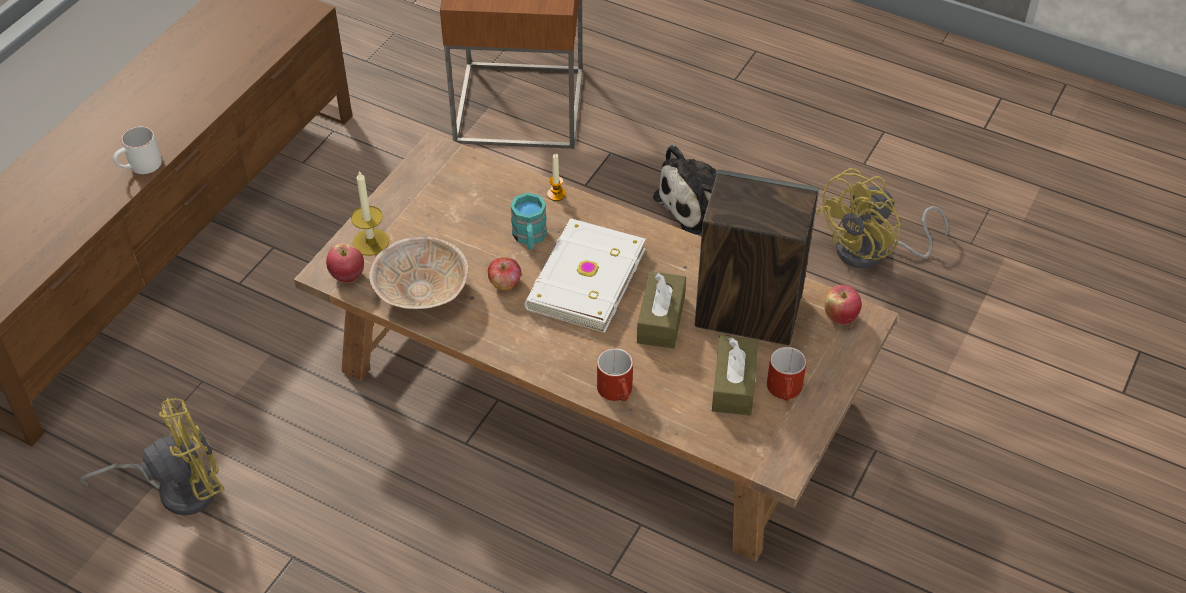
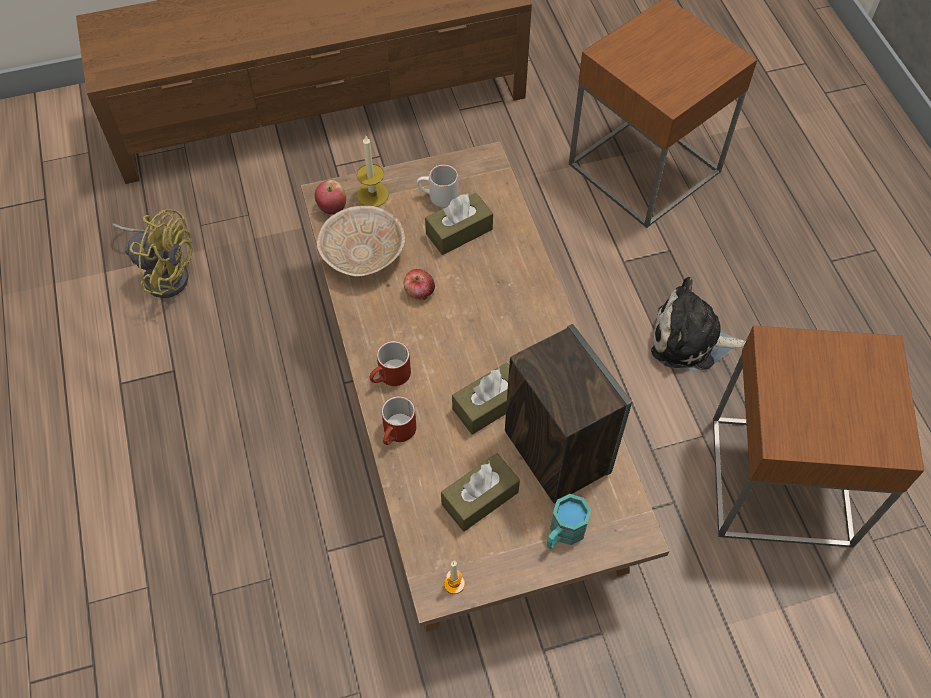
camera: 45 degrees right, 10 degrees up
(140, 167) = (288, 40): white mug -> white mug (438, 197)
(481, 218) = (459, 231): none -> brown tissue box
(529, 238) = (473, 271): turquoise mug -> turquoise mug (563, 533)
(556, 194) = (529, 252): candle -> candle (454, 584)
(583, 279) = (473, 331): white book -> none
(786, 391) = (510, 536): red mug -> red mug (390, 377)
(840, 317) = (619, 515): apple -> none
(872, 252) = (781, 481): yellow fan -> brown side table

